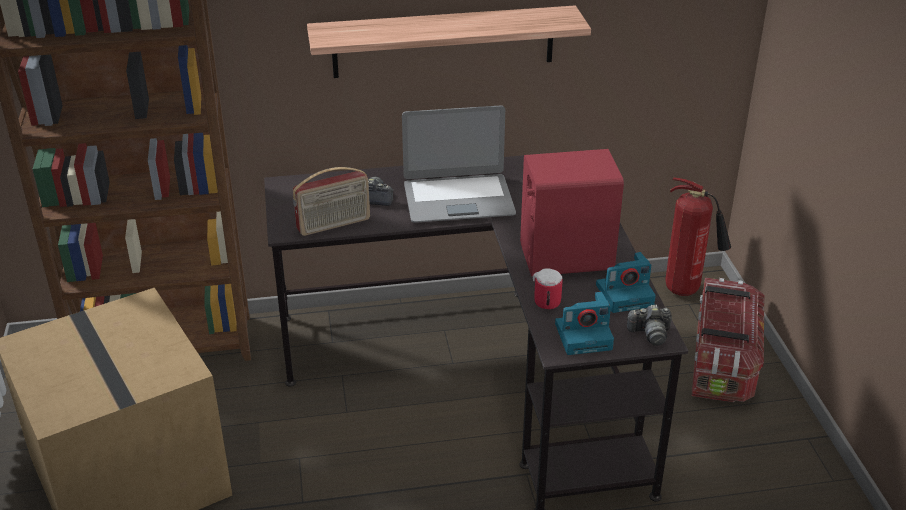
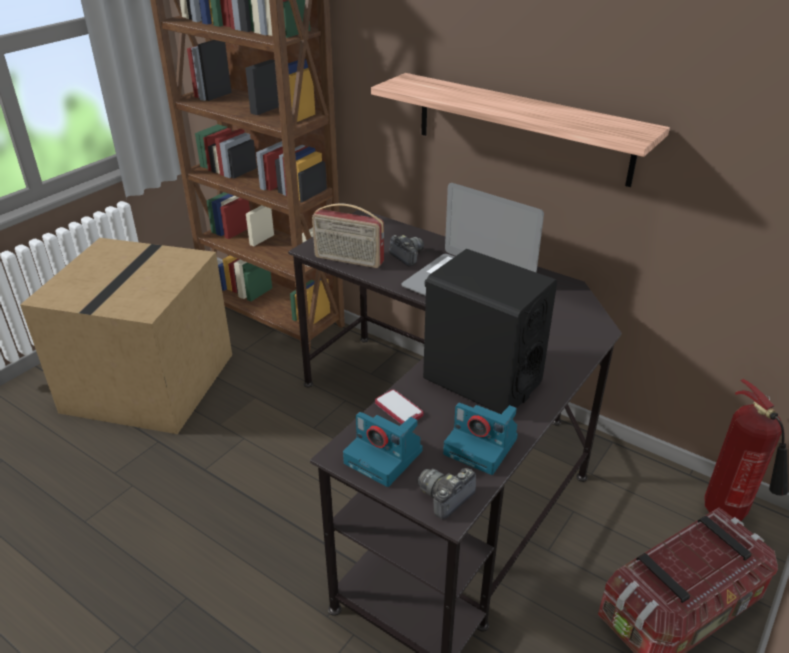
camera: 45 degrees right, 0 degrees up
(546, 304) = (399, 409): mug -> phone
(565, 257) = (481, 380): red speaker -> black speaker
(650, 334) = (446, 497): camera -> camera turned 90 degrees clockwise

